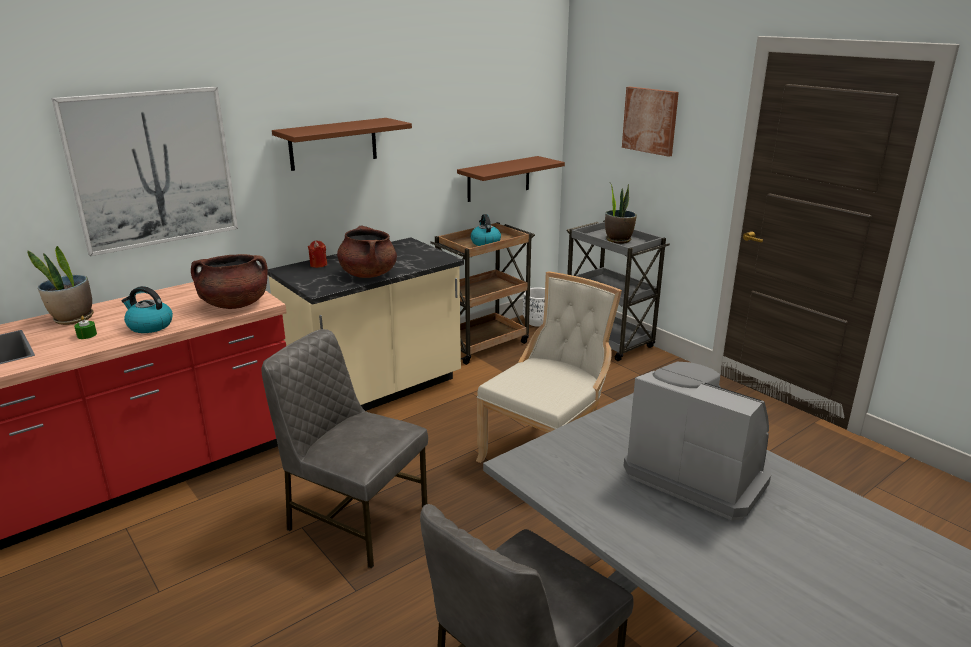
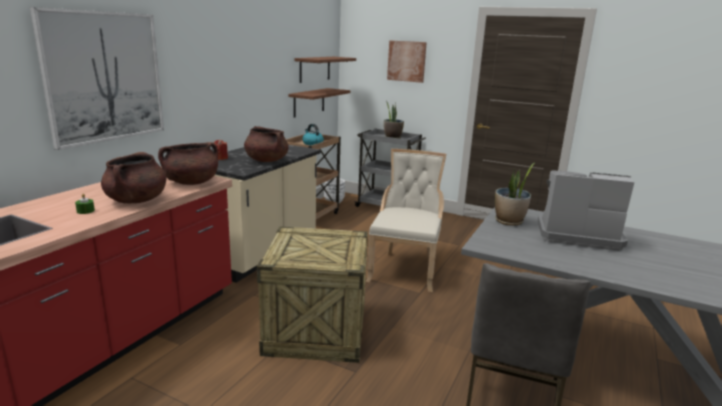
camera: 25 degrees left, 5 degrees down
(72, 319) = (54, 203): potted plant -> potted plant (509, 221)
(149, 326) = (136, 200): kettle -> brown cooking pot
(333, 144) = (221, 68): brown shelf -> brown shelf (315, 69)
(355, 518) = (315, 330): grey chair -> crate

